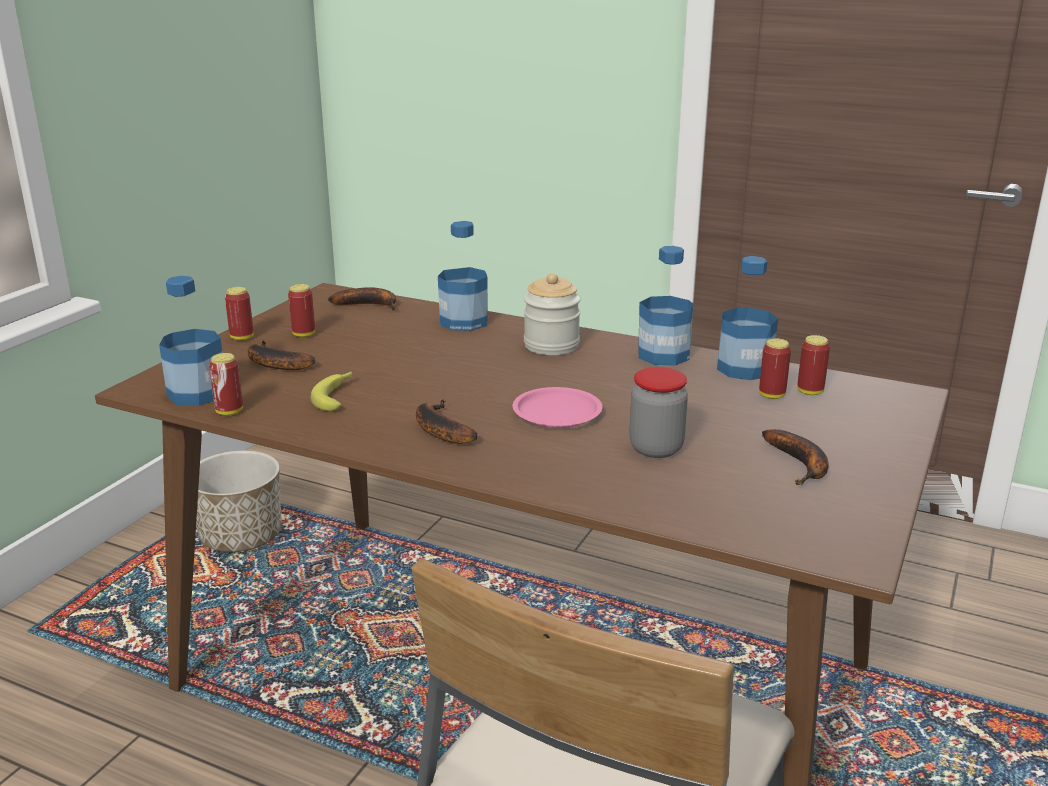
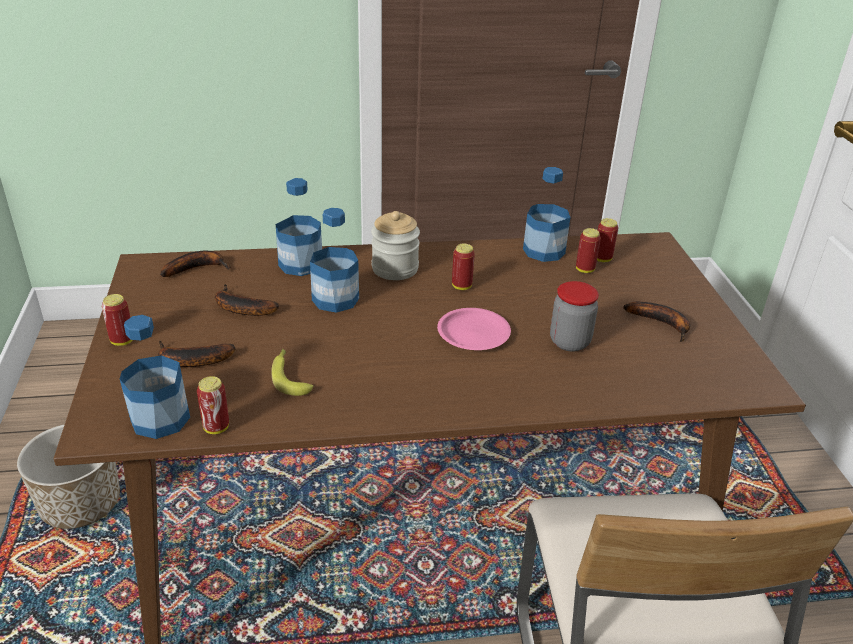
camera: 35 degrees left, 10 degrees up
(304, 334) = (178, 319): can -> can (461, 286)
(438, 429) = (409, 380): banana -> banana (239, 308)
(663, 355) = (481, 254): bottle -> bottle (335, 299)

